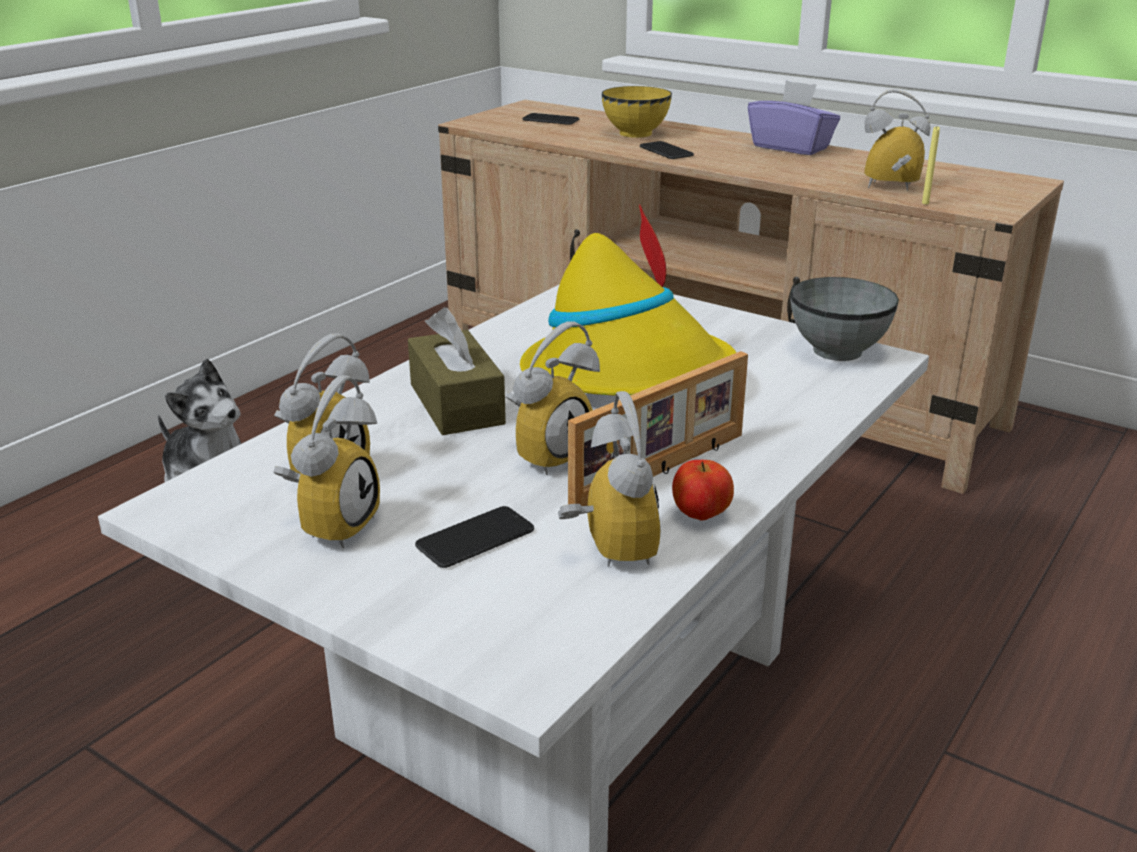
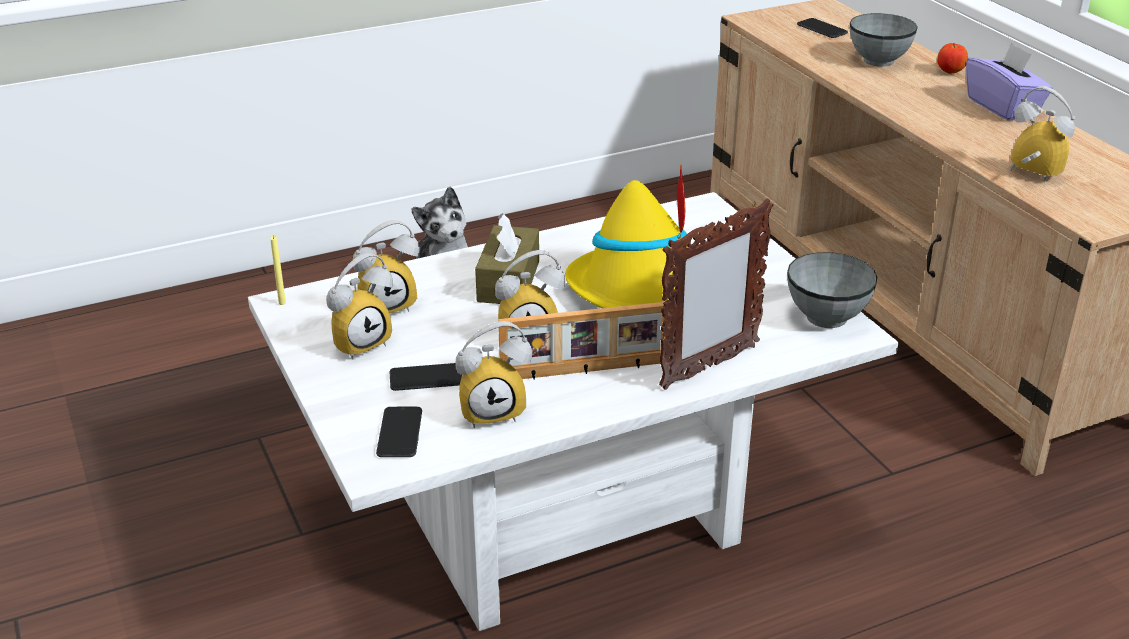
camera: 30 degrees right, 5 degrees up
(605, 549) = (494, 410): alarm clock -> alarm clock turned 60 degrees clockwise
(635, 134) = (878, 61): yellow bowl -> grey bowl
(666, 151) = (879, 88): phone -> phone (399, 433)
(701, 515) = (575, 409): apple -> apple (950, 72)
(788, 428) = (708, 367): none -> picture frame
(925, 203) = (1038, 200): yellow candle -> yellow candle (282, 303)

